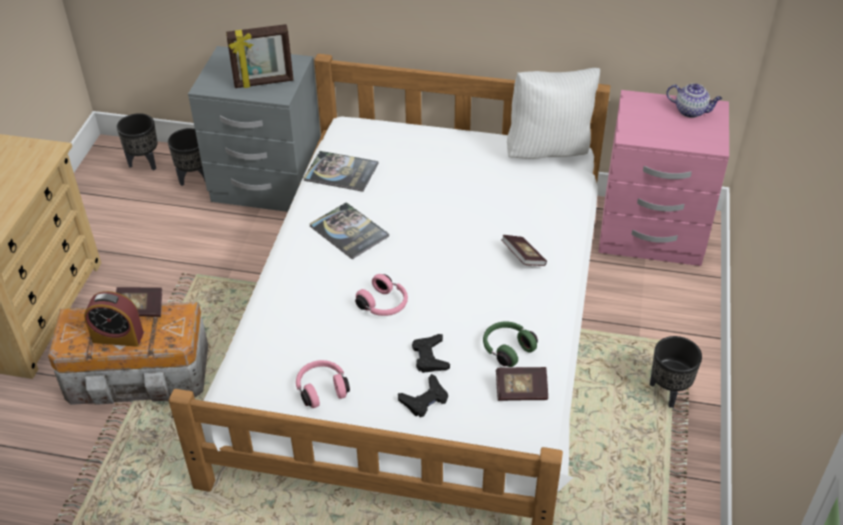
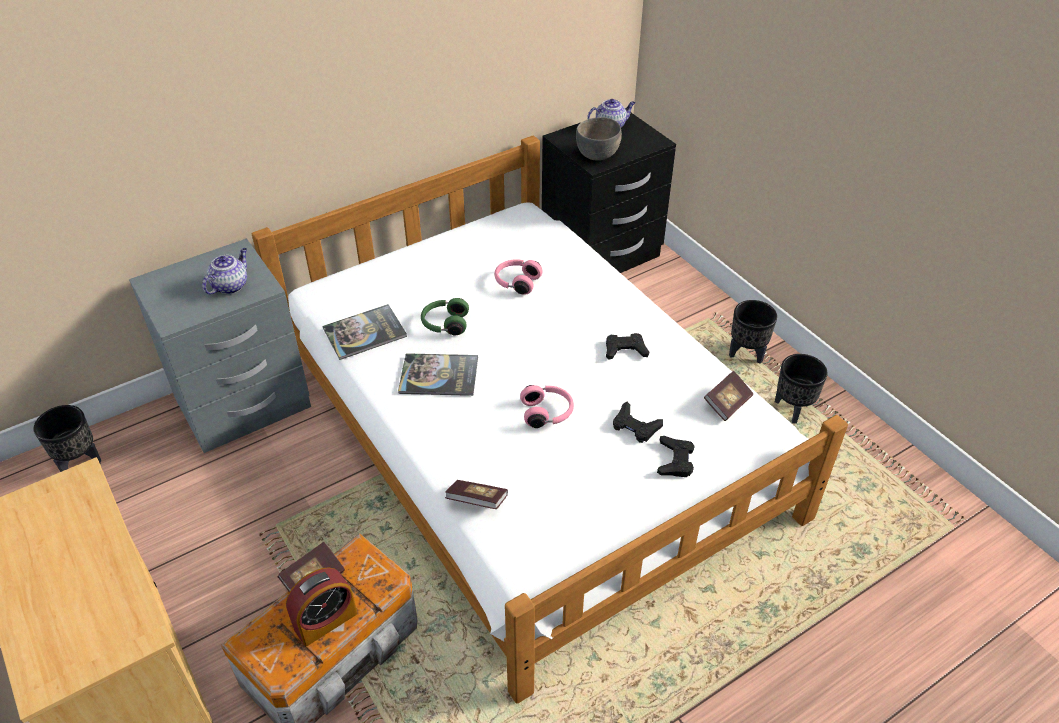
camera: 45 degrees left, 0 degrees up
(195, 178) = (158, 443): black planter -> black planter (793, 410)
(264, 83) = (230, 285): picture frame -> teapot
(321, 389) = (590, 513): pink headphones -> pink headphones (516, 282)
(499, 300) = (625, 350): none -> black game controller
(507, 348) = (677, 380): green headphones -> green headphones (444, 324)
(523, 257) = (598, 308): book -> book (477, 501)
(548, 150) = (507, 220): white pillow -> none
(643, 129) = (597, 155): none -> grey bowl
(651, 234) = (601, 254): pink nightstand -> black nightstand

